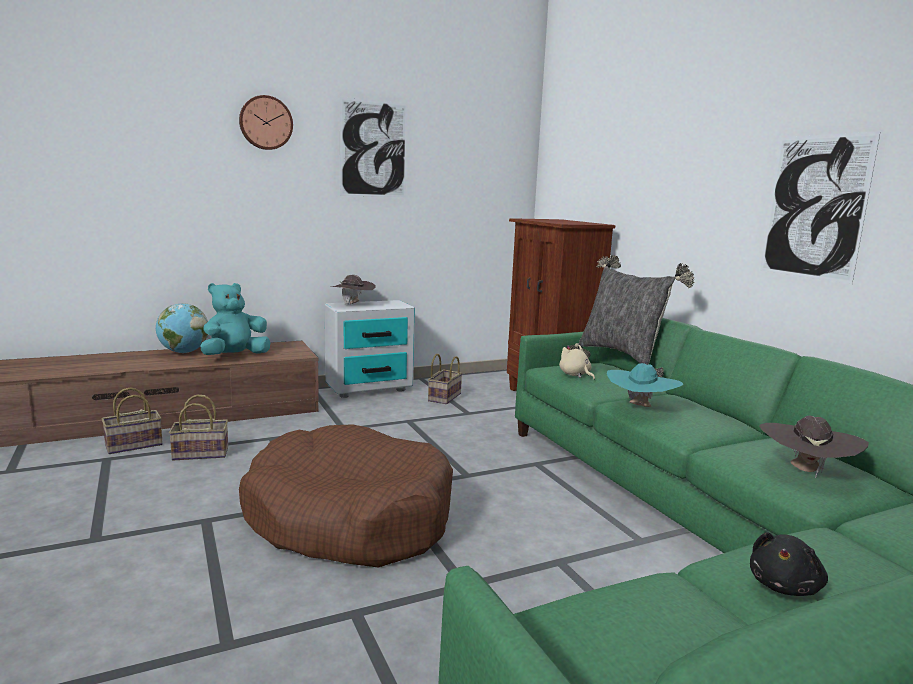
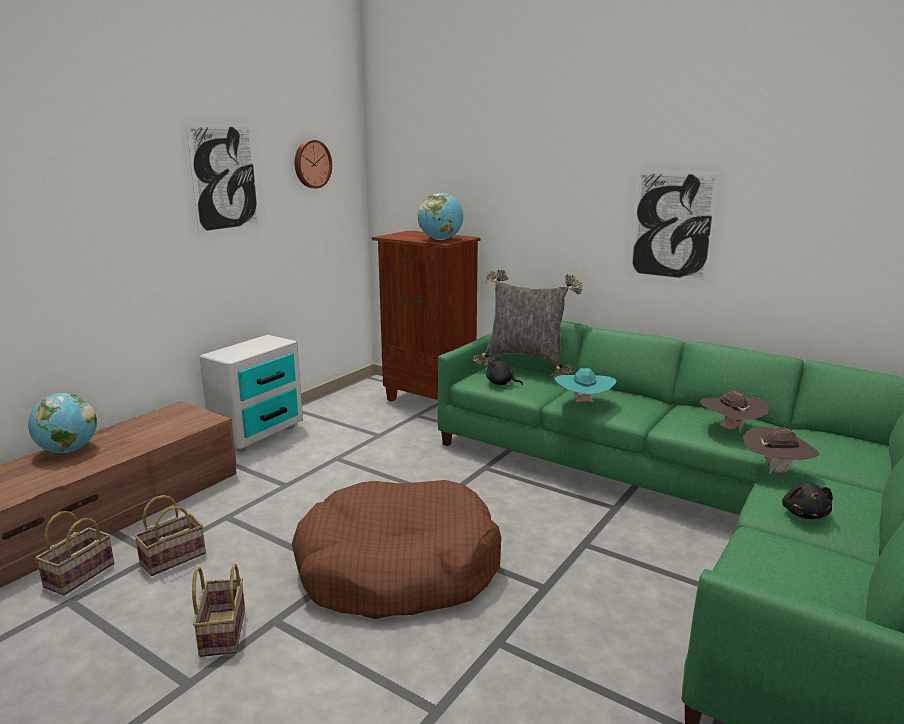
camera: 30 degrees left, 5 degrees up
(235, 356) = (139, 440): turquoise plush toy -> none
(265, 123) = (112, 162): wall clock -> wall clock (311, 164)
(353, 305) = (233, 351): brown hat -> brown hat (776, 470)
(444, 397) = (339, 424): basket -> basket (222, 631)
(568, 222) = (441, 239): none -> globe
(575, 375) = (501, 383): beige plush toy -> black plush toy

